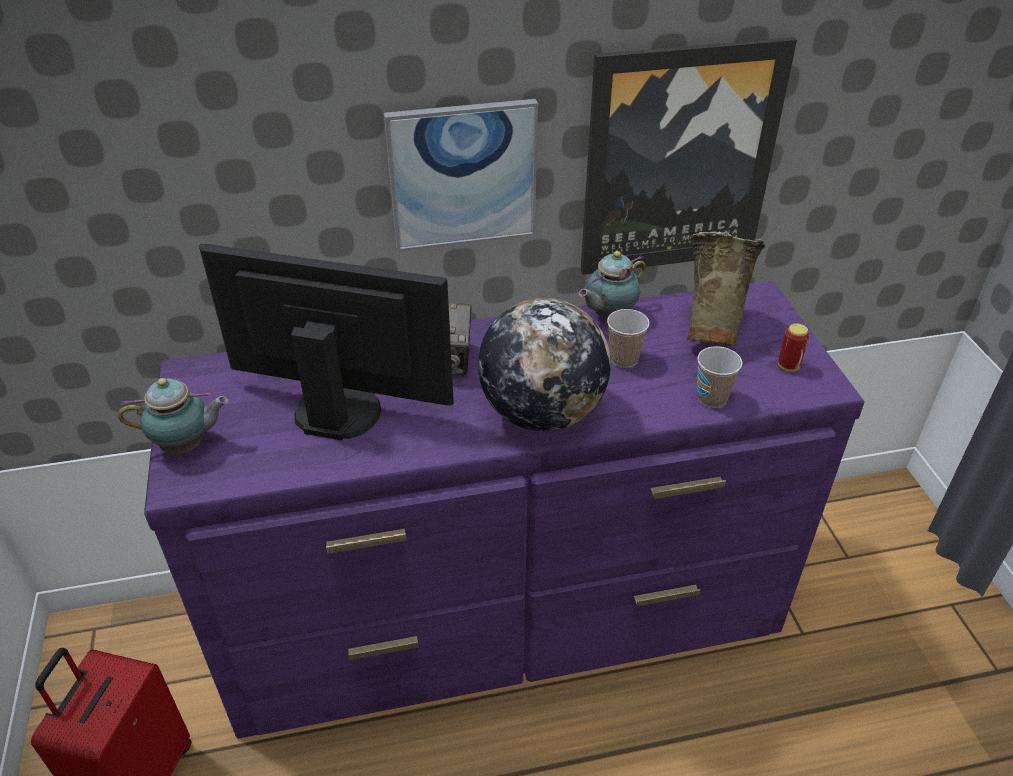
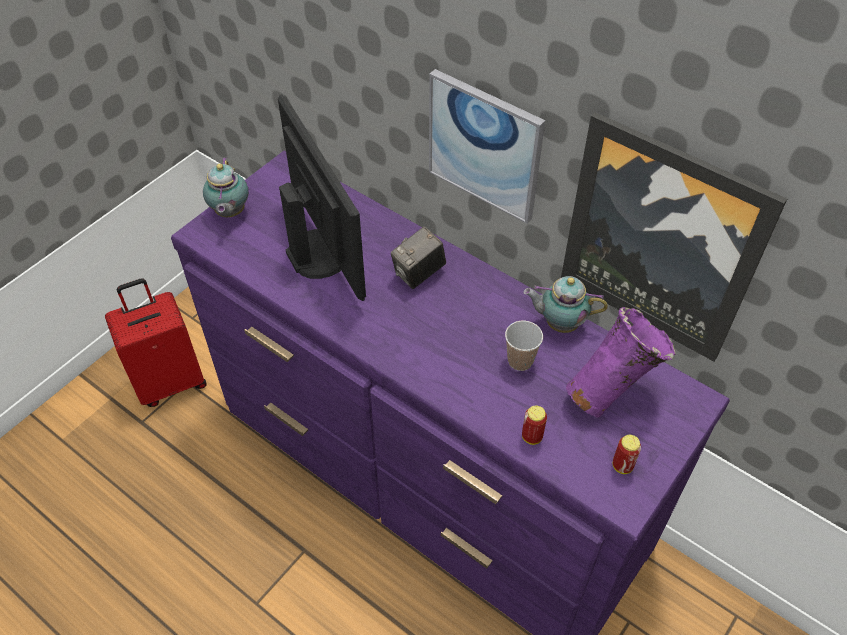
camera: 50 degrees right, 10 degrees up
(187, 446) = (229, 213): teapot -> teapot turned 45 degrees clockwise
(541, 413) = (416, 351): globe -> none
(711, 330) = (612, 393): beige vase -> purple vase
(712, 398) = (532, 437): cup -> can

